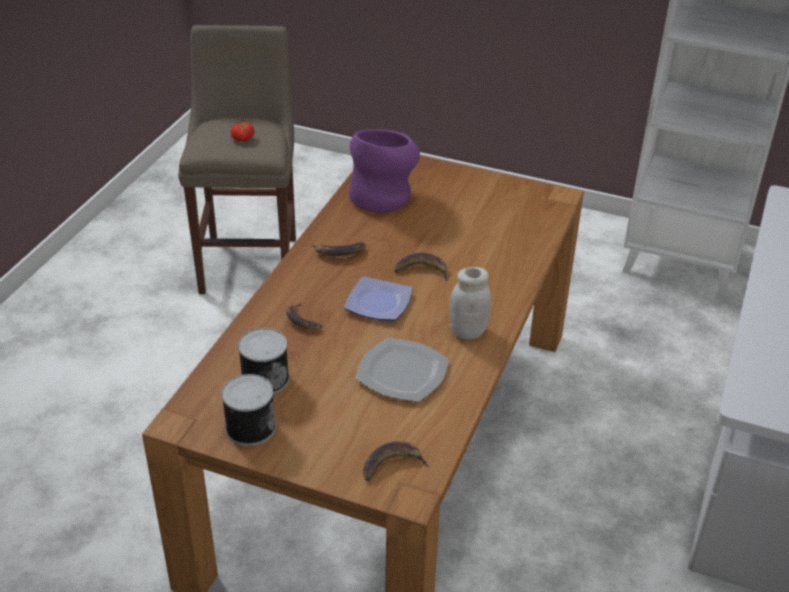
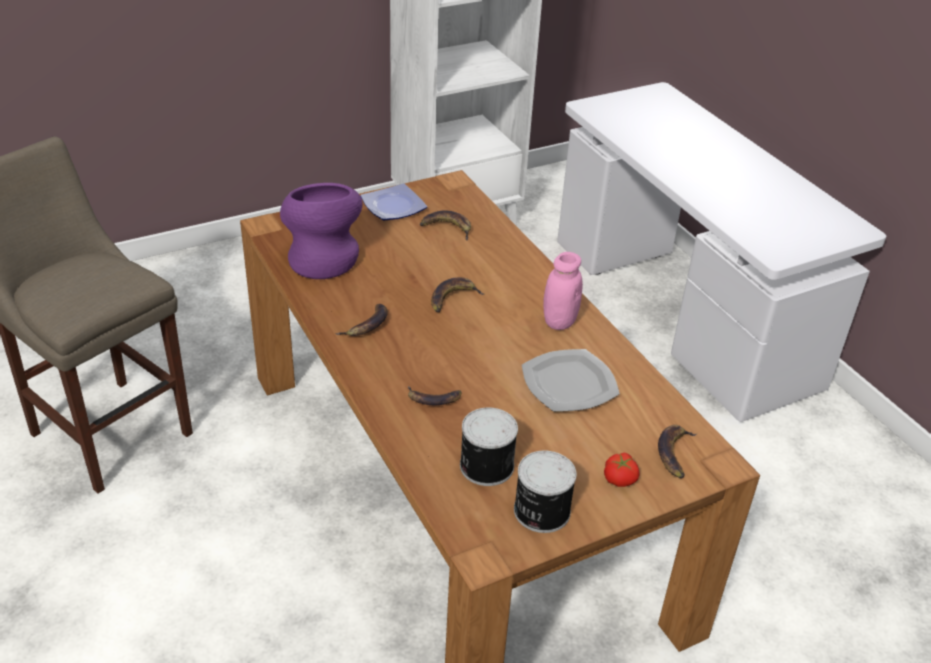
camera: 50 degrees left, 0 degrees up
(243, 139) = (97, 282): tomato -> tomato (620, 478)
(379, 304) = (466, 345): plate -> plate (395, 207)
(468, 331) = (559, 321): white jar -> pink jar
(500, 224) = (447, 228): none -> banana

